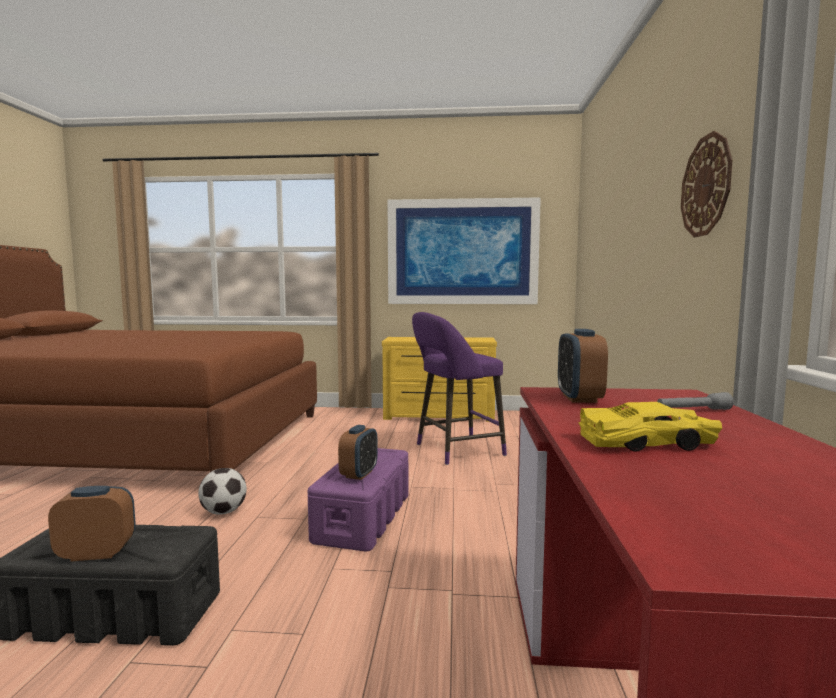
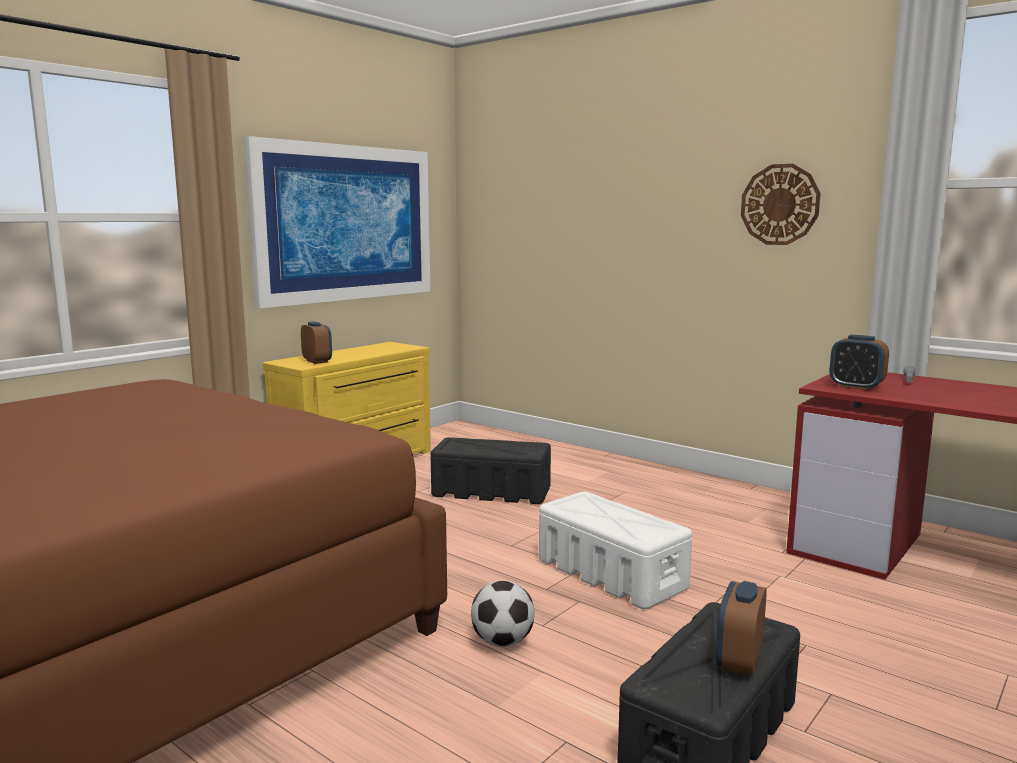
camera: 55 degrees left, 5 degrees up
(359, 474) = (634, 521): alarm clock -> alarm clock (317, 361)
(363, 517) = (610, 573): purple storage box -> white storage box
(455, 451) = (490, 491): purple stool -> black storage box
(647, 443) = (983, 401): yellow toy car -> none

